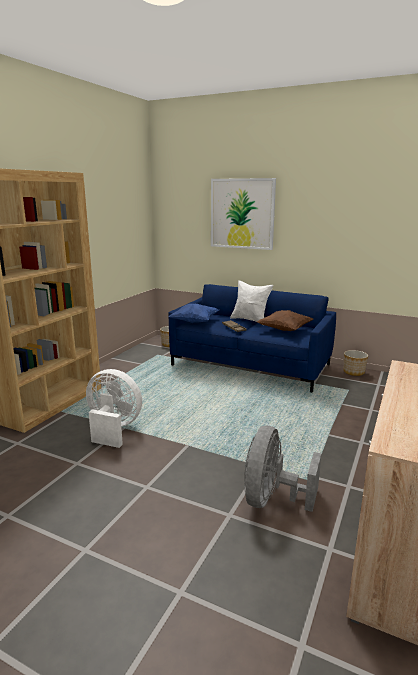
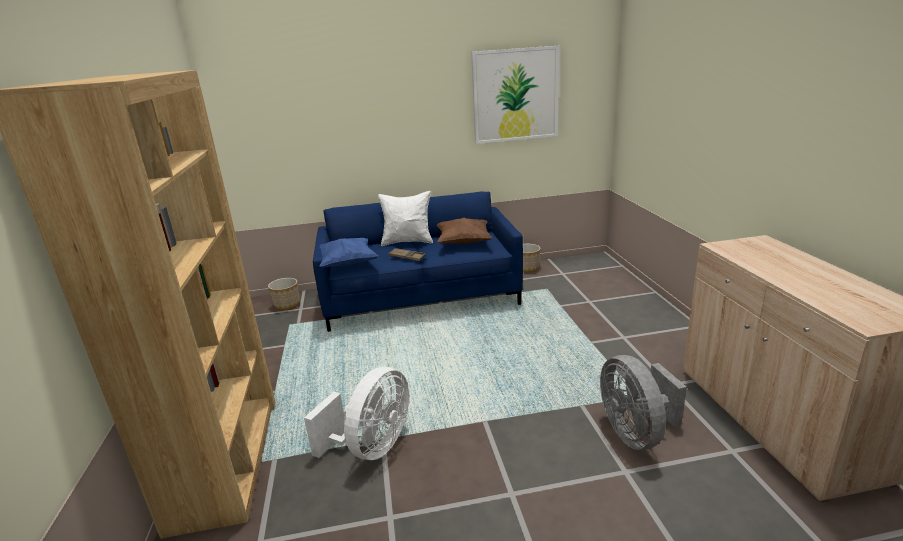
camera: 35 degrees left, 5 degrees up
(113, 429) = (372, 447): white fan -> white fan turned 135 degrees clockwise
(242, 214) = (357, 104): picture -> picture (515, 95)

